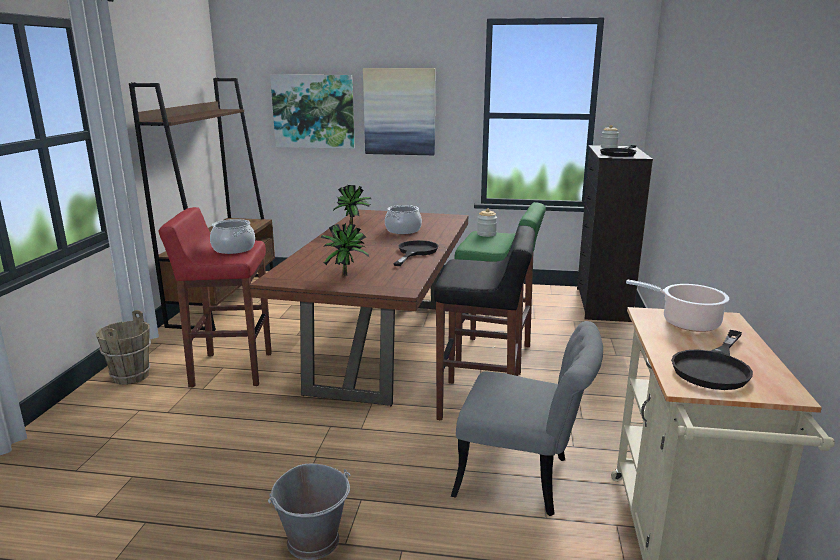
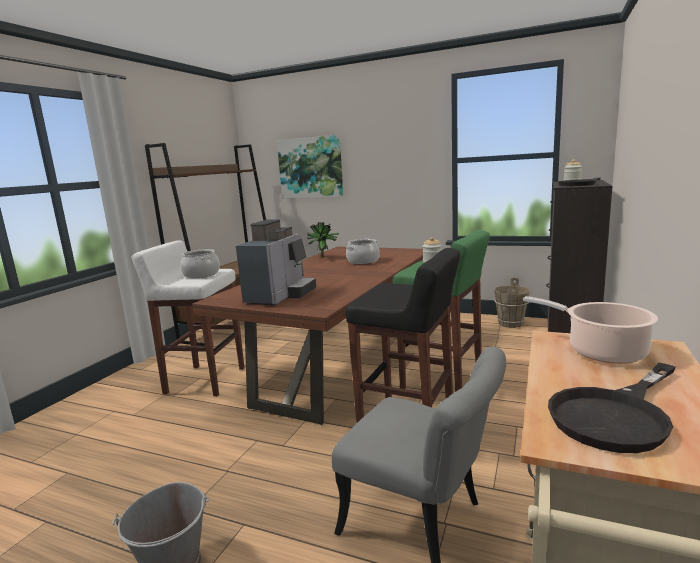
camera: 15 degrees right, 5 degrees down
(130, 376) = (126, 381): brown bucket -> brown bucket (510, 323)
(230, 369) = (204, 380): red stool -> white stool
(345, 274) = (280, 296): potted plant -> coffee machine
(399, 111) = (379, 163): picture -> none
(415, 252) = (359, 278): black frying pan -> none

